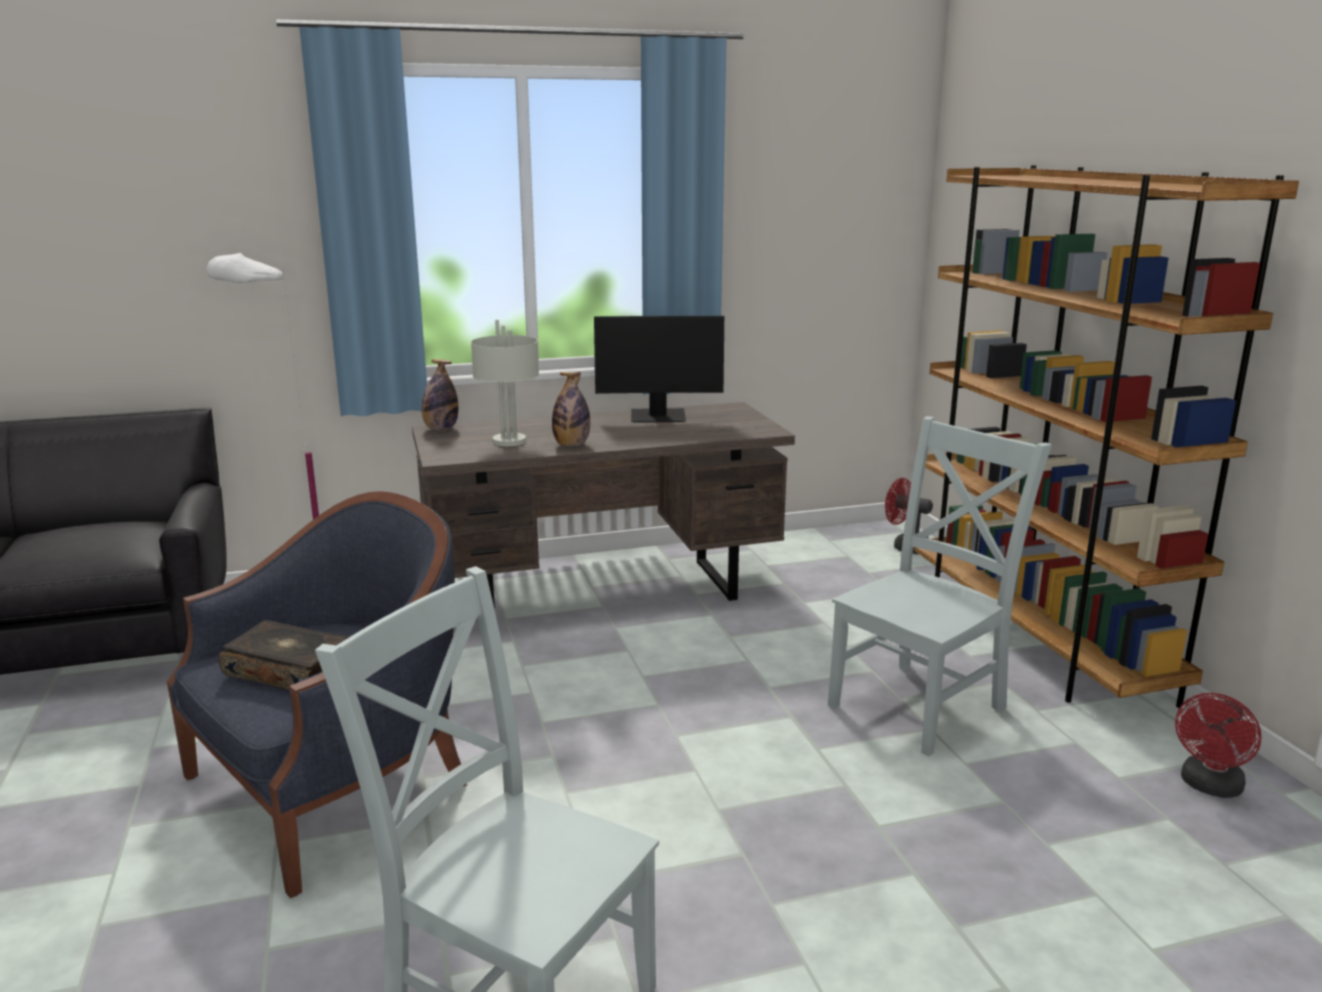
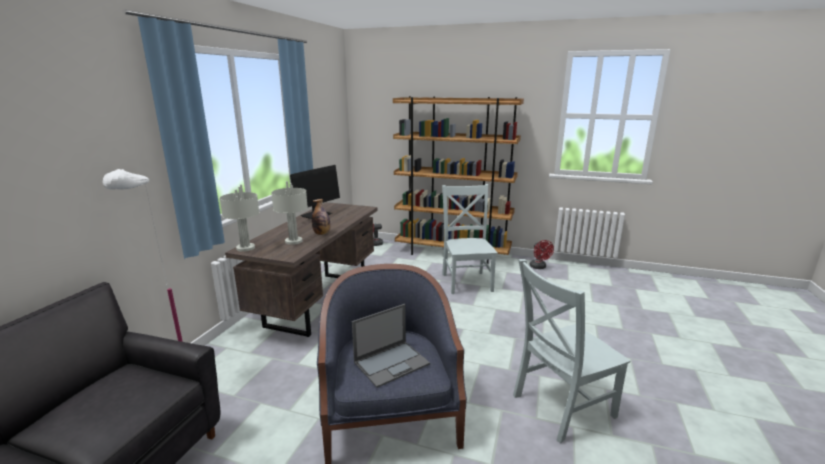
camera: 55 degrees left, 0 degrees up
(290, 671) = (392, 363): book -> laptop
(441, 429) = (245, 248): bottle -> grey table lamp

